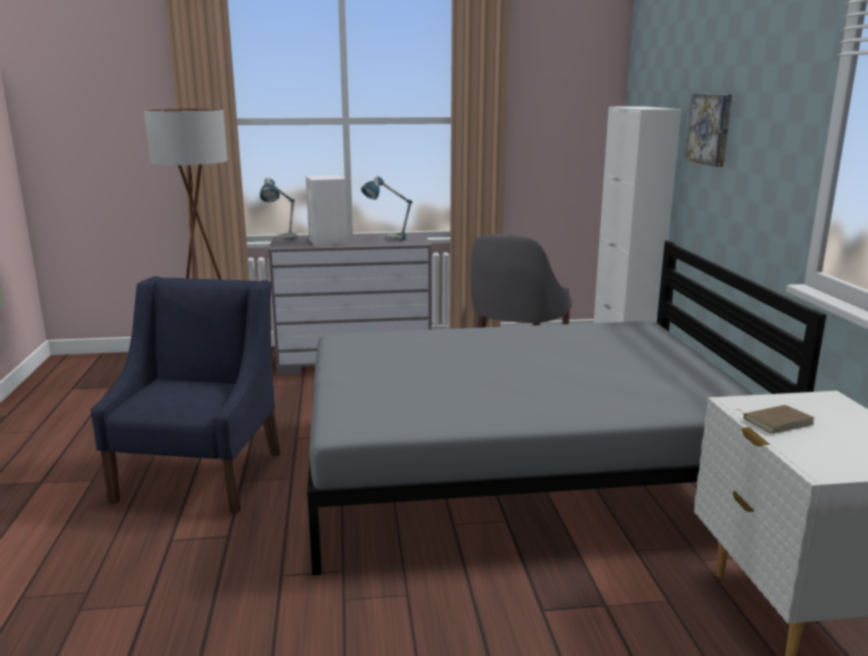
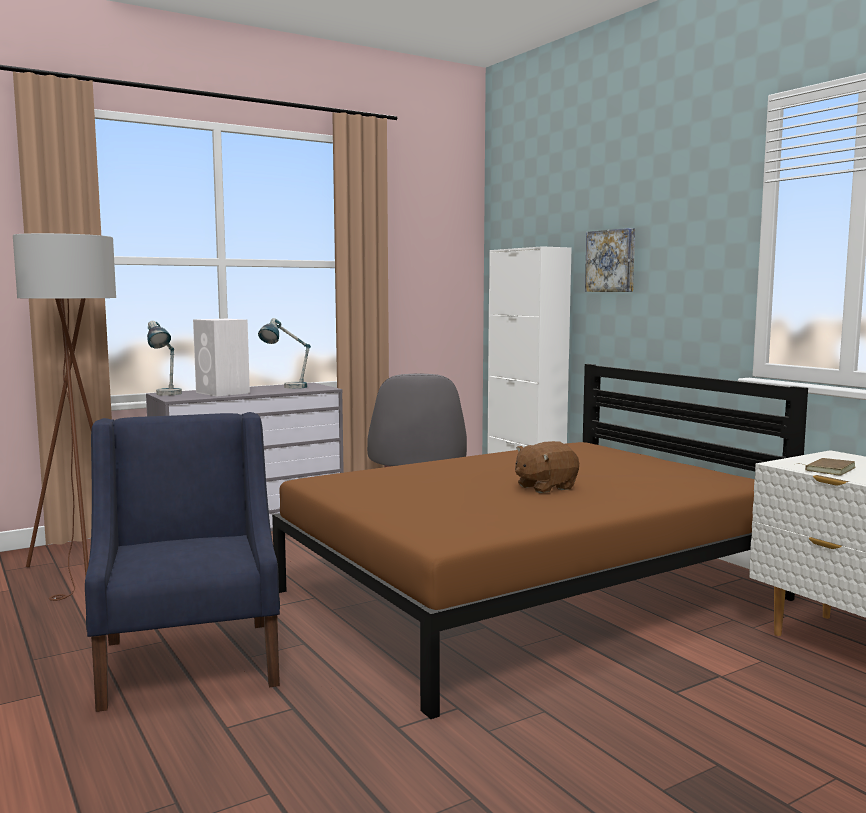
camera: 25 degrees left, 10 degrees down
(519, 471) = (530, 594): grey bed -> brown bed
(521, 379) = (545, 487): none -> brown plush toy

